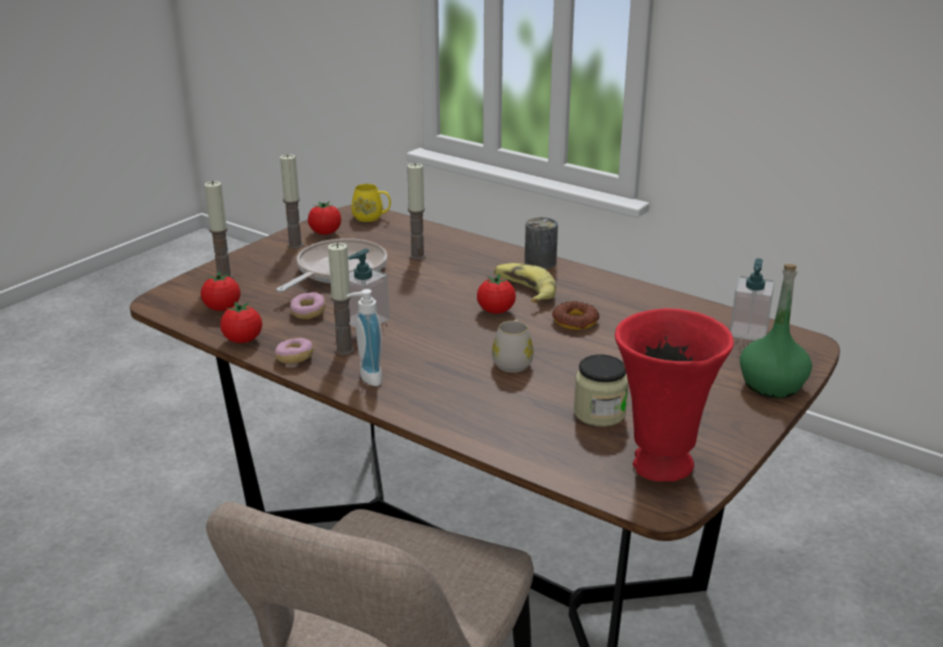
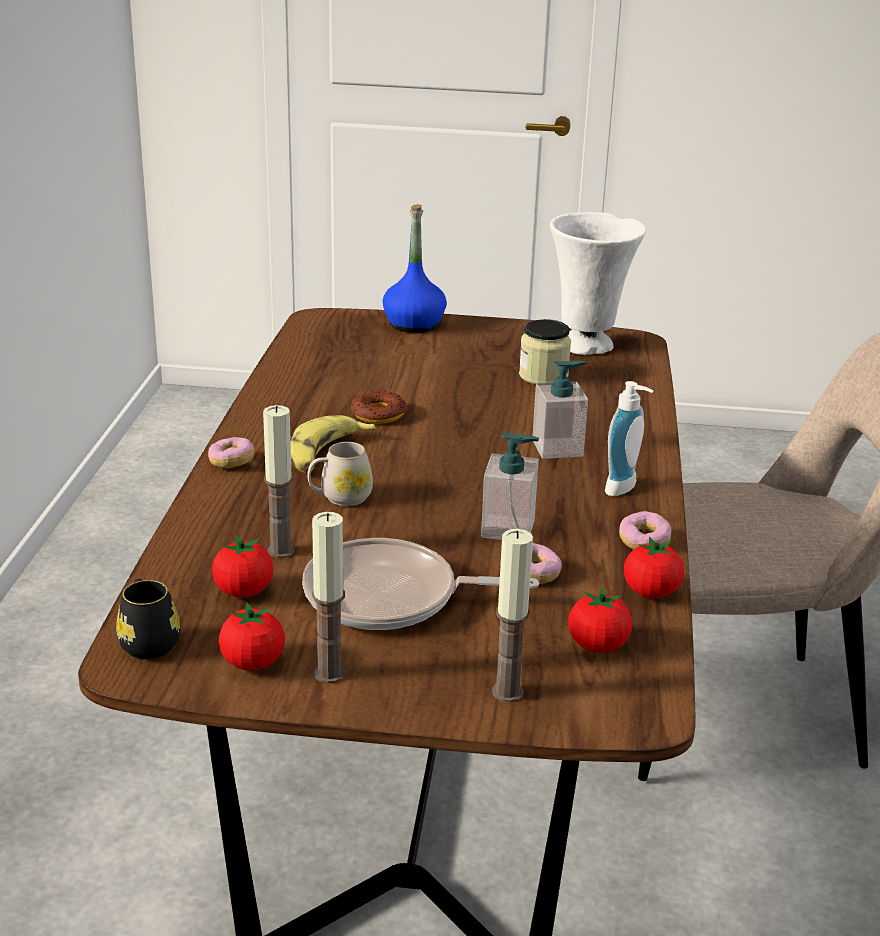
camera: 120 degrees left, 0 degrees up
(344, 350) = (589, 519): candle -> none
(371, 217) = (148, 641): yellow mug -> black mug
(496, 311) = (398, 458): tomato -> tomato (243, 592)
(513, 362) = (501, 426): white mug -> white mug (340, 498)
(540, 262) = (231, 462): can -> donut
(660, 465) = (588, 346): red vase -> white vase
(748, 331) = (318, 340): soap dispenser -> soap dispenser (557, 448)
(771, 385) = (414, 324): green bottle -> blue bottle

